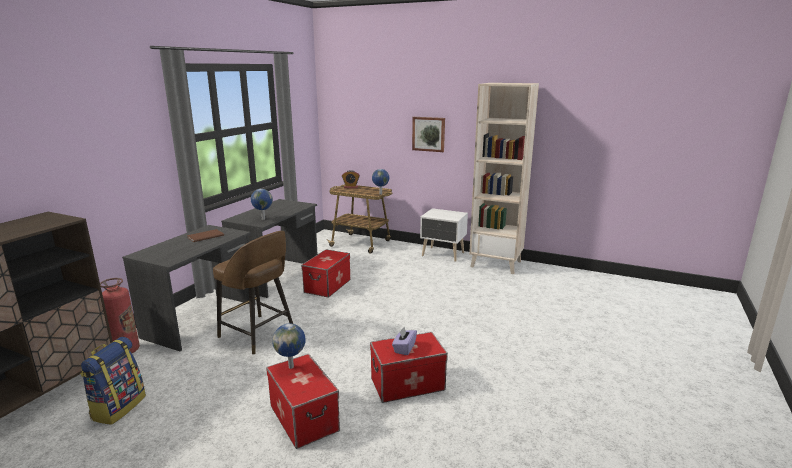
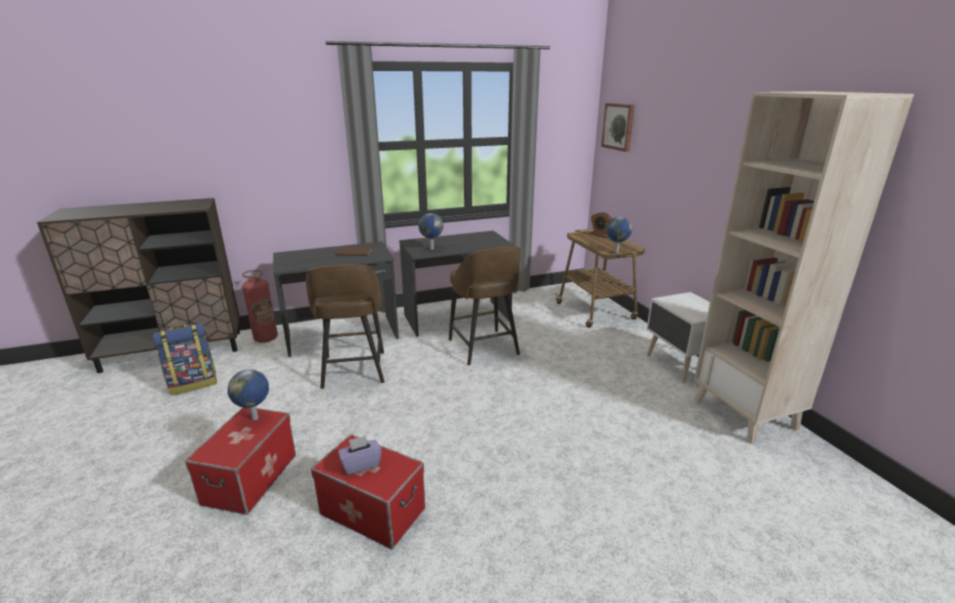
camera: 45 degrees right, 5 degrees up
(327, 286) = (484, 348): storage box -> brown stool
(428, 134) = (708, 175): picture -> picture (618, 126)

